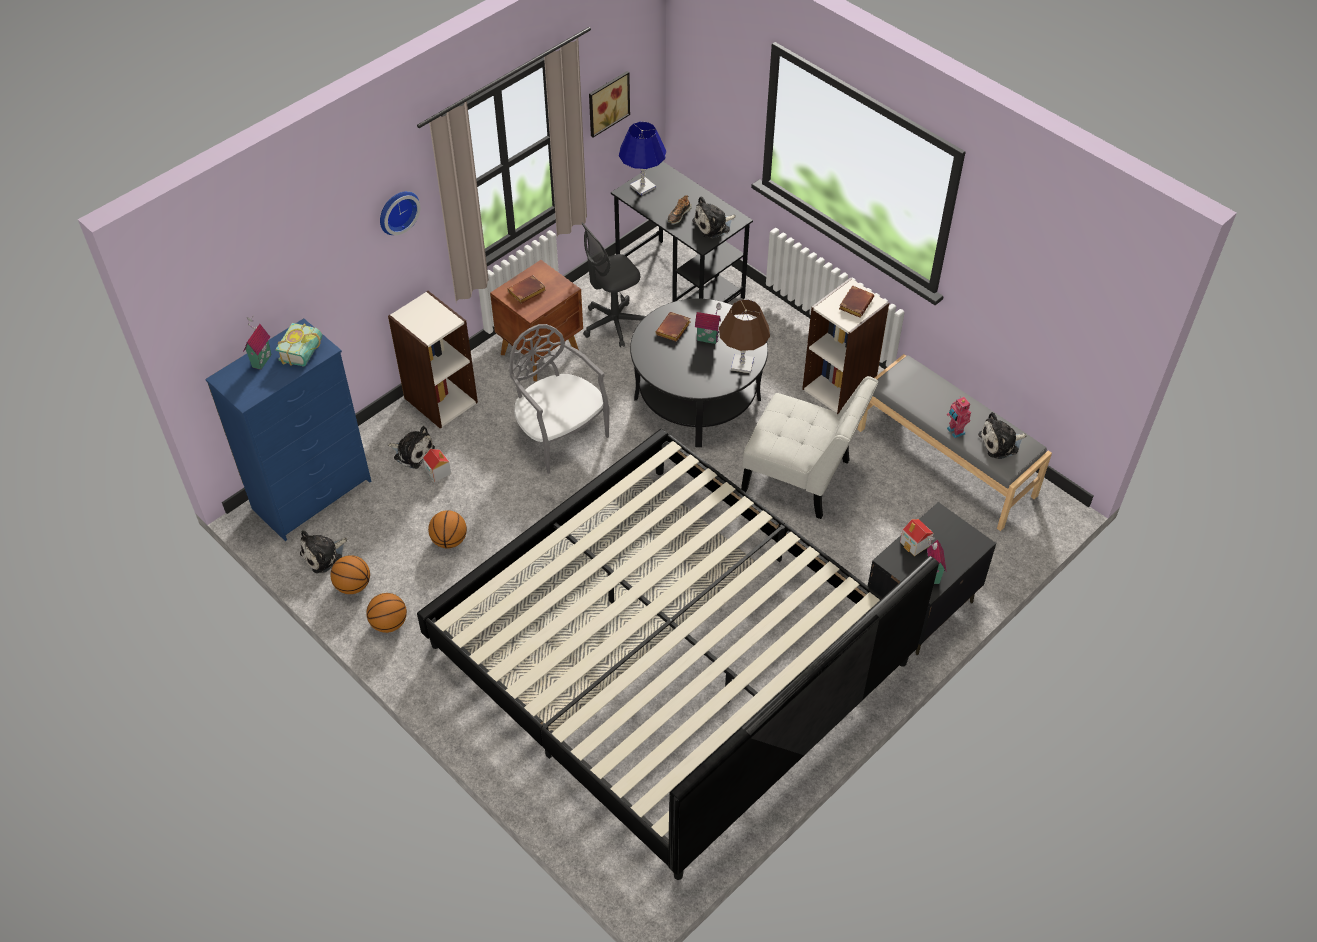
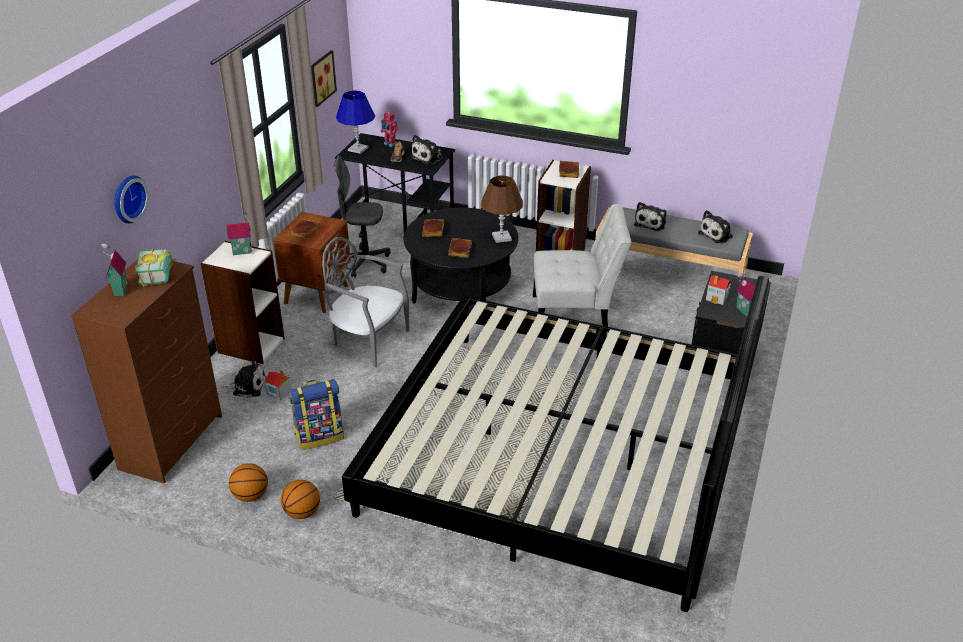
camera: 25 degrees left, 15 degrees down
(313, 495) = (173, 442): blue dresser -> brown dresser
(324, 555) = (209, 482): plush toy -> plush toy (651, 223)
(397, 211) = (197, 155): wall clock -> wall clock (127, 198)
(449, 540) = (320, 436): basketball -> backpack
(613, 324) = (364, 263): grey office chair -> grey office chair turned 60 degrees clockwise
(684, 367) = (459, 250): none -> brown book
(707, 338) = (463, 229): toy house -> toy house (242, 251)
(954, 431) = (681, 237): toy robot -> toy robot (390, 144)

